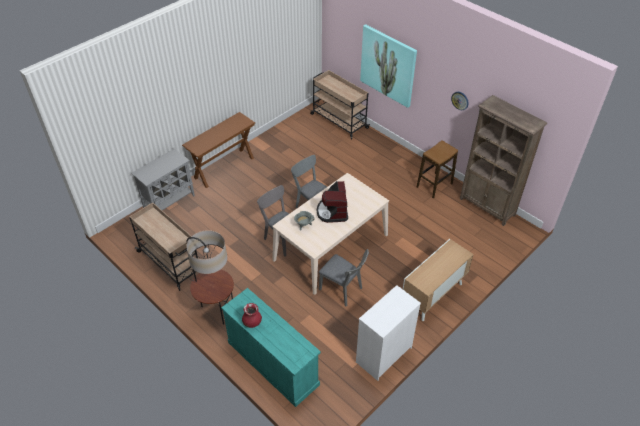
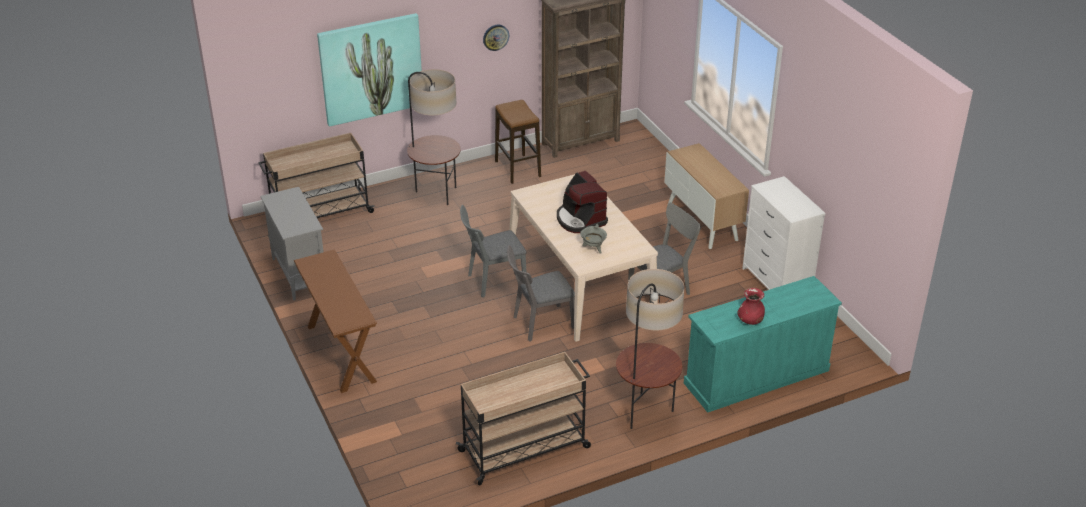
camera: 70 degrees left, 10 degrees down
(169, 201) = (381, 430): grey cabinet -> grey cabinet (299, 274)
(332, 211) = (580, 219): coffee machine -> coffee machine turned 45 degrees clockwise
(384, 158) = (436, 194): none -> floor lamp

